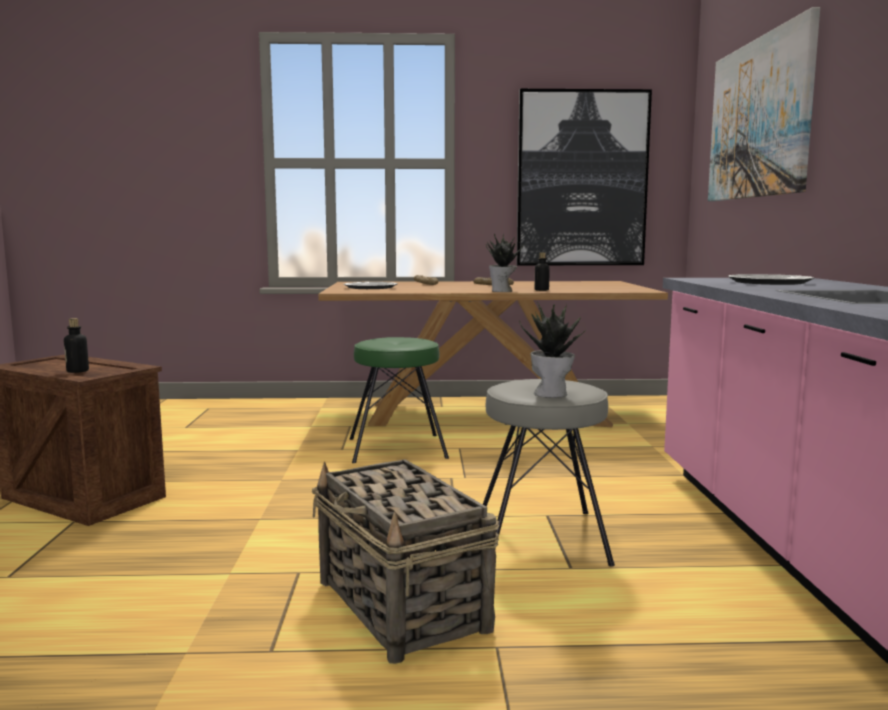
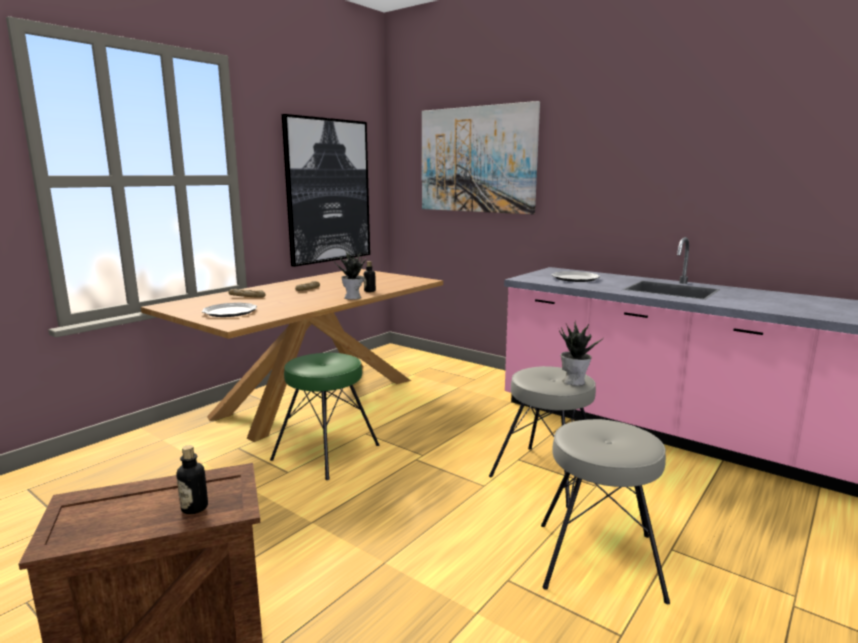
camera: 50 degrees left, 5 degrees up
(402, 606) = (598, 559): basket -> grey stool

